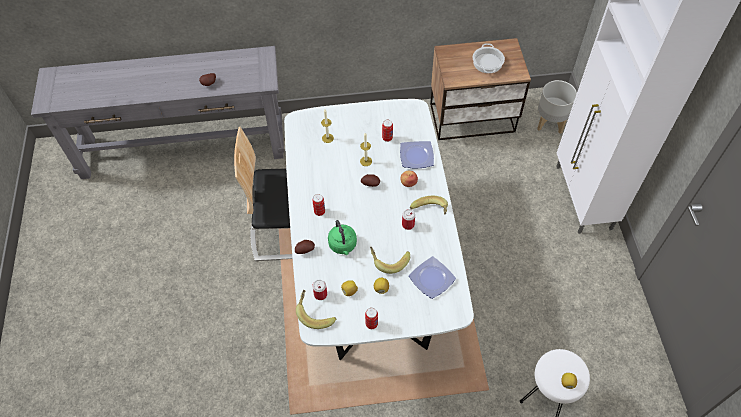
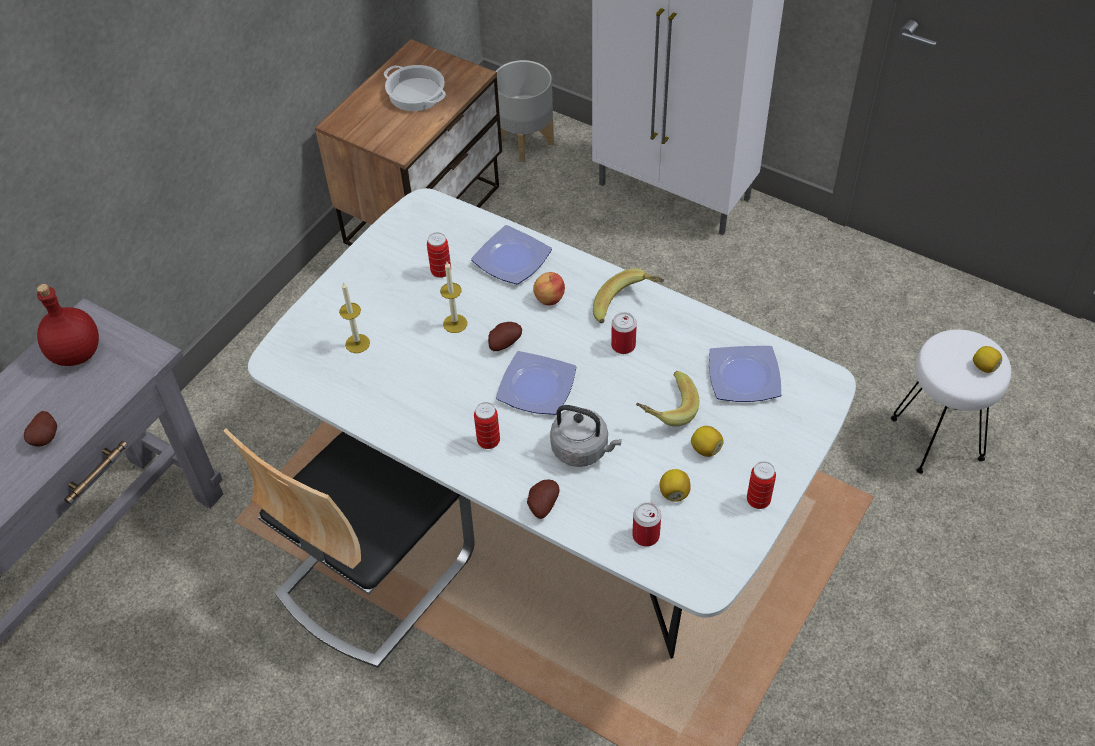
camera: 50 degrees left, 5 degrees down
(249, 63) = (75, 353): none -> red bottle
(315, 313) = (675, 564): banana -> none
(343, 245) = (583, 449): green kettle -> grey kettle
(360, 209) = (536, 386): none -> plate

